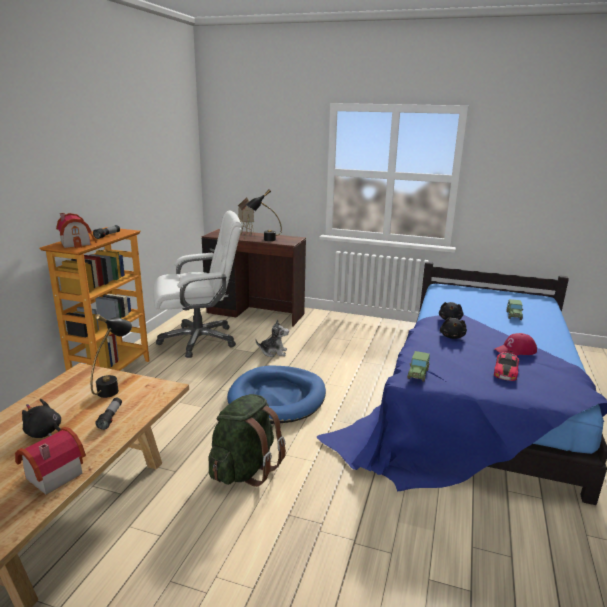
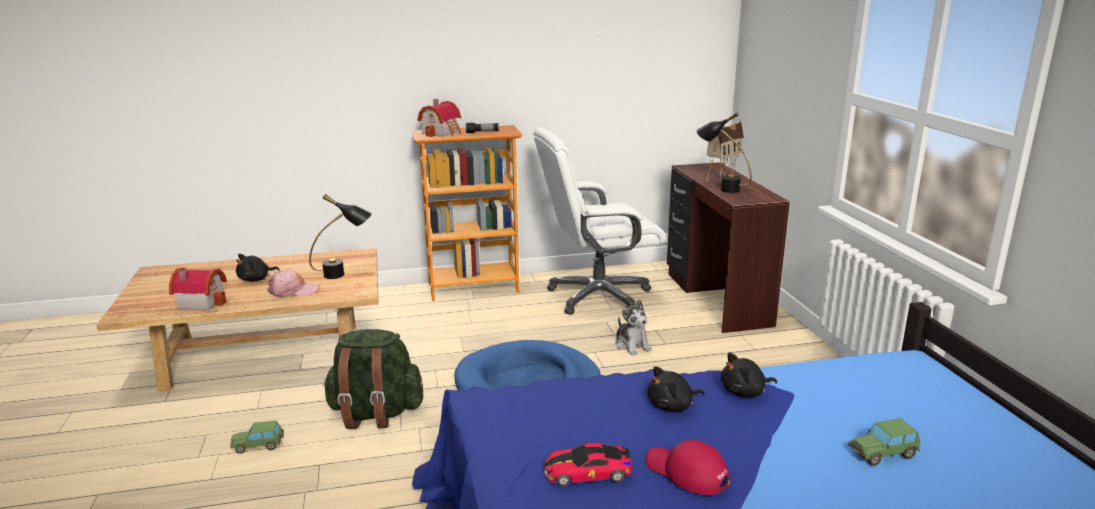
camera: 60 degrees right, 0 degrees up
(45, 433) = (256, 279): black plush toy -> black plush toy turned 120 degrees counterclockwise
(110, 418) = (293, 290): flashlight -> pink cap
(199, 340) = (597, 296): white office chair -> white office chair turned 120 degrees clockwise
(418, 374) = (493, 400): toy car -> toy car (258, 446)

